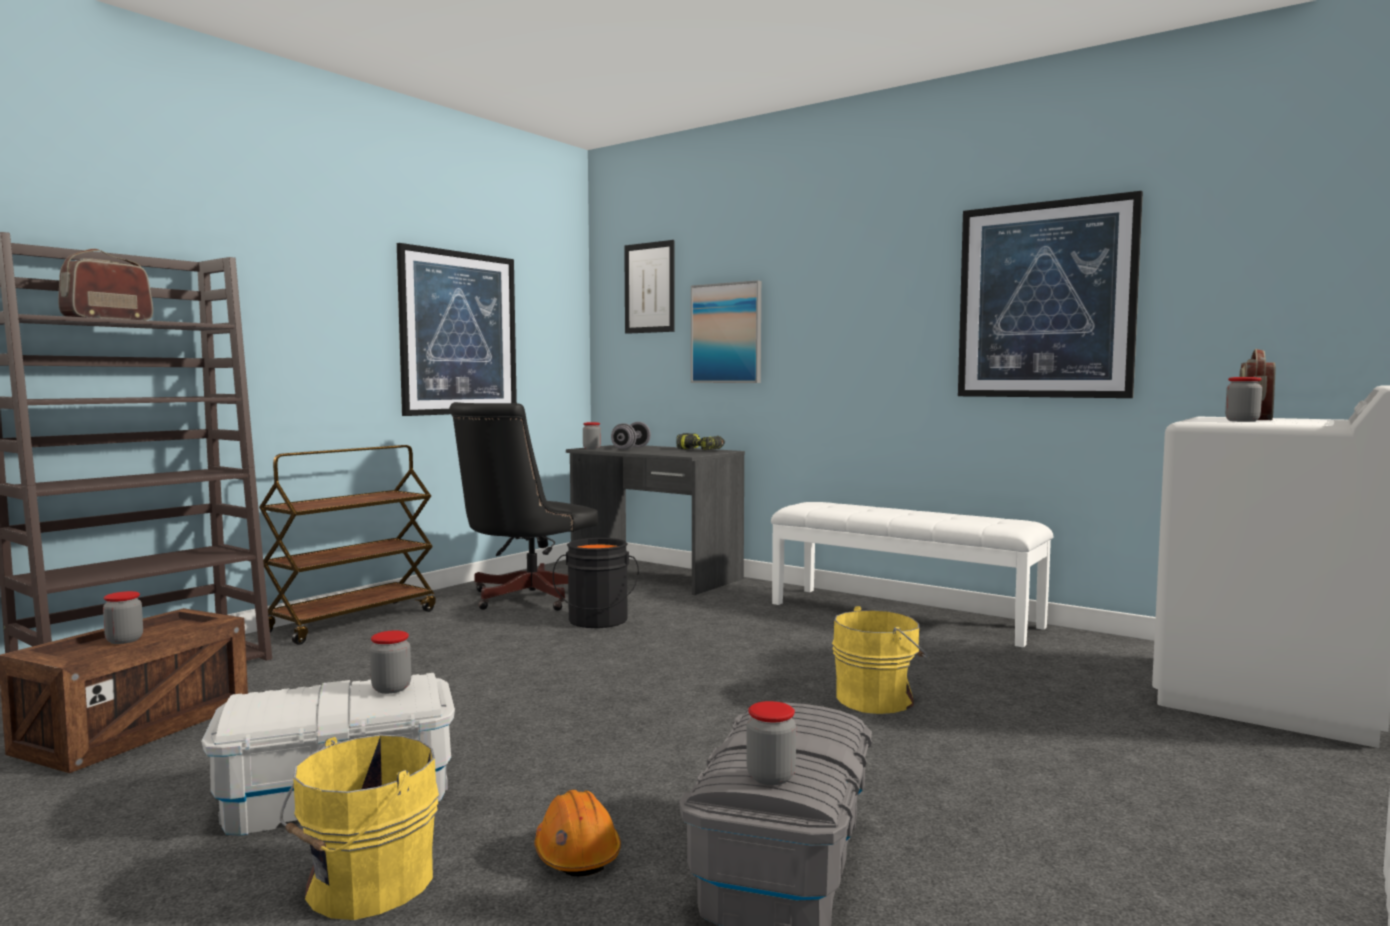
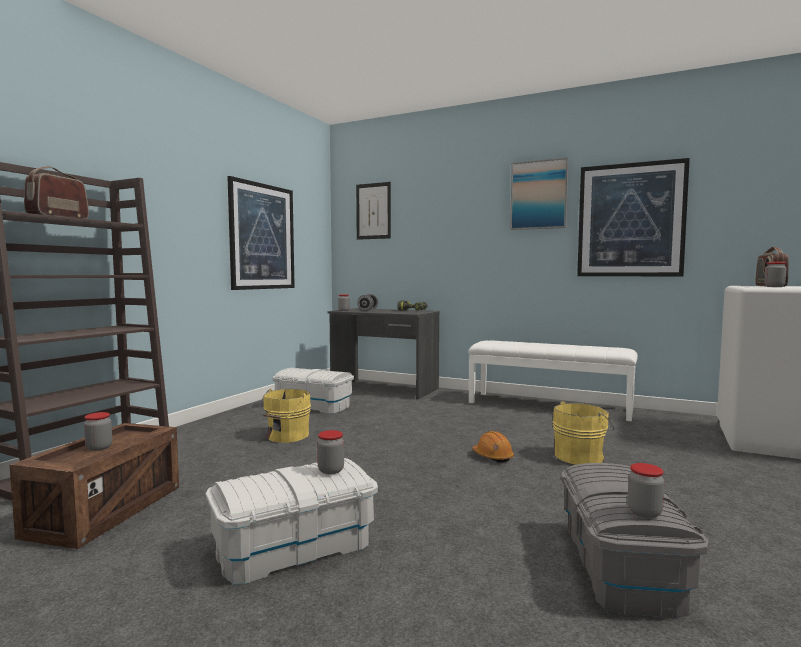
camera: 10 degrees left, 0 degrees up
(352, 621) = (209, 426): brown cart -> none
(363, 885) = (364, 612): yellow bucket -> yellow bucket (286, 436)
(524, 599) = (313, 406): black office chair -> white storage box
(576, 853) = (488, 573): orange hard hat -> orange hard hat (493, 456)
(597, 621) = (372, 418): black bucket -> none
(726, 333) = (426, 239): picture -> picture (539, 195)

